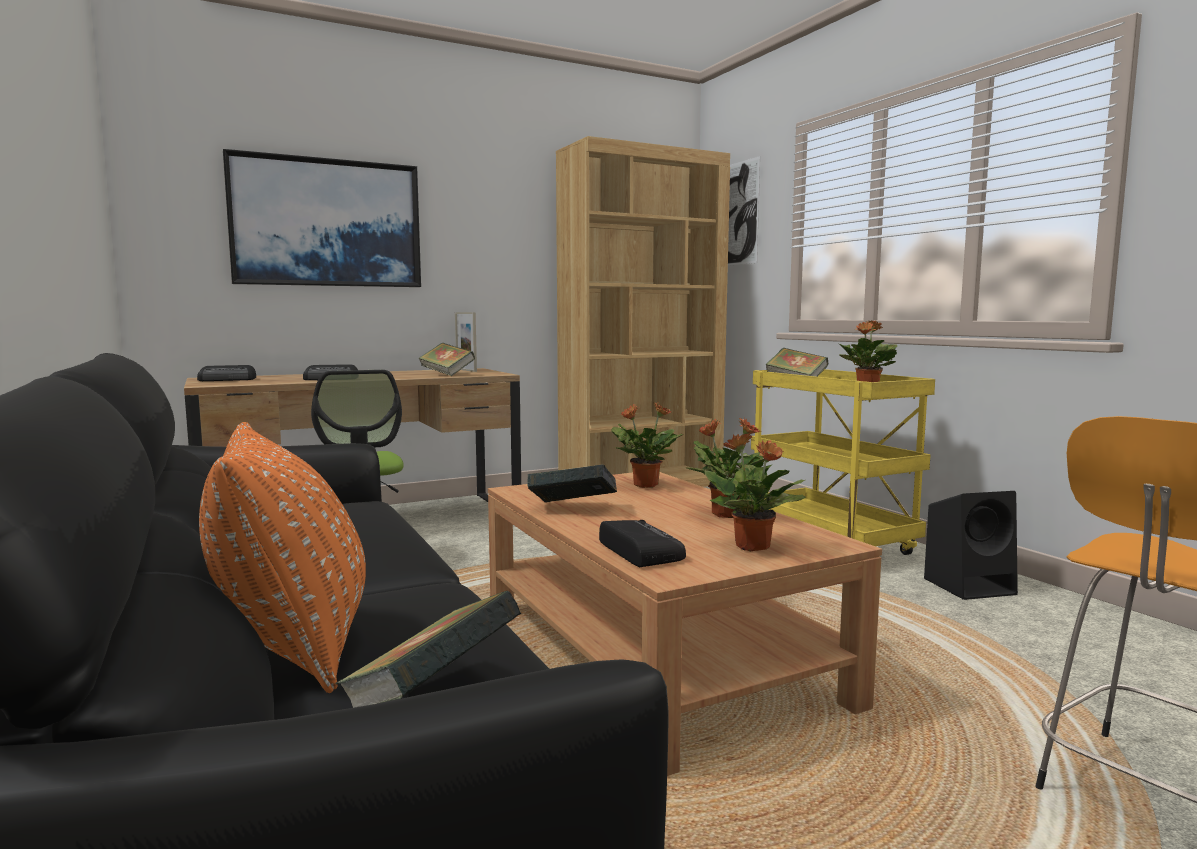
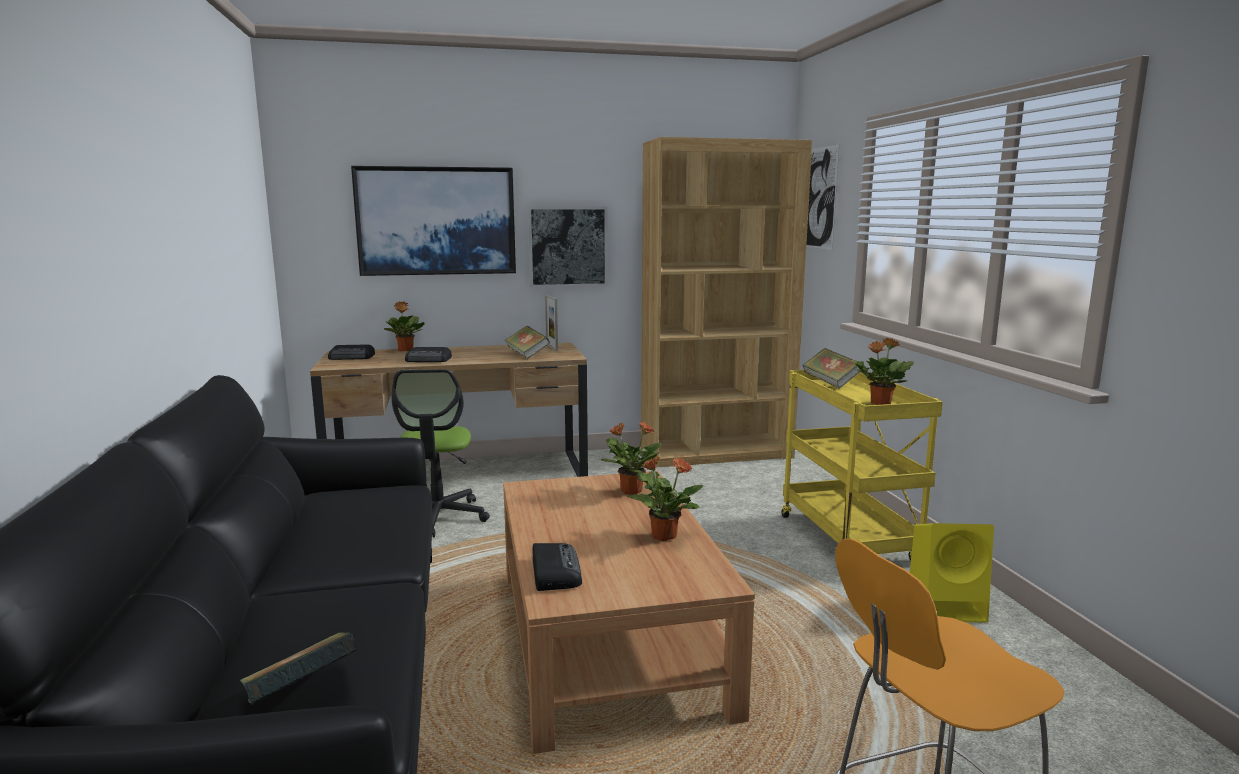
camera: 15 degrees right, 5 degrees up
(293, 645) = (257, 635): orange pillow -> none
(477, 260) = (567, 246): none -> picture
(572, 508) = (547, 515): book -> none
(753, 547) = (647, 579): potted plant -> potted plant (405, 350)
(970, 586) = (948, 606): black speaker -> yellow speaker

